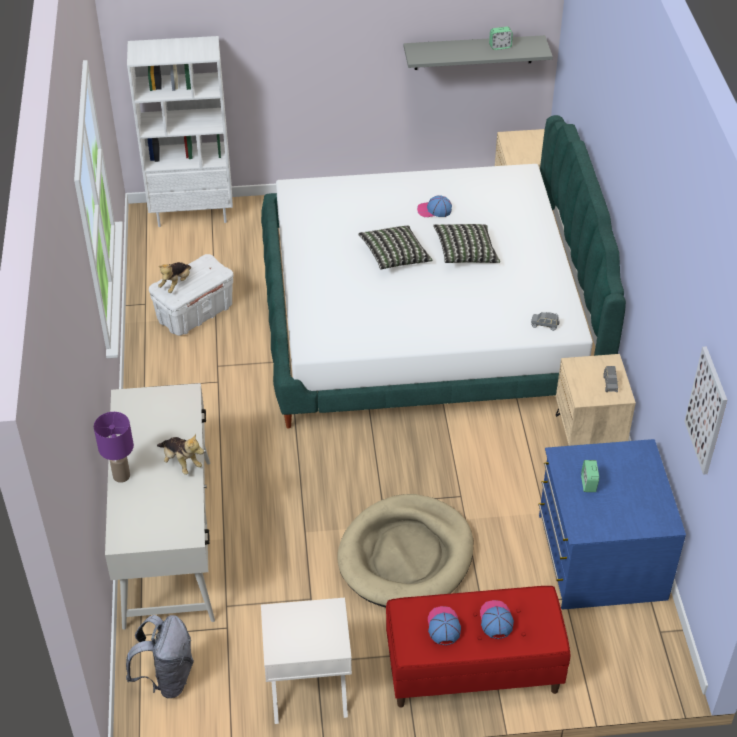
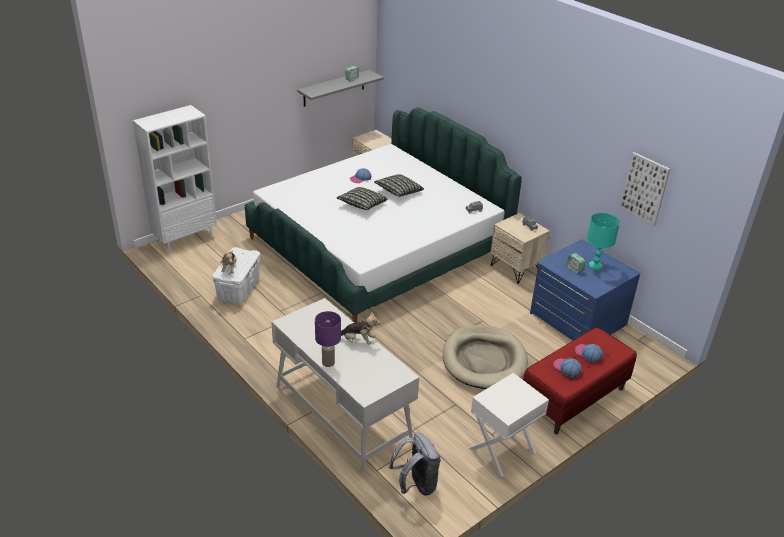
camera: 35 degrees left, 10 degrees down
(625, 492) = (595, 266): none -> turquoise table lamp

